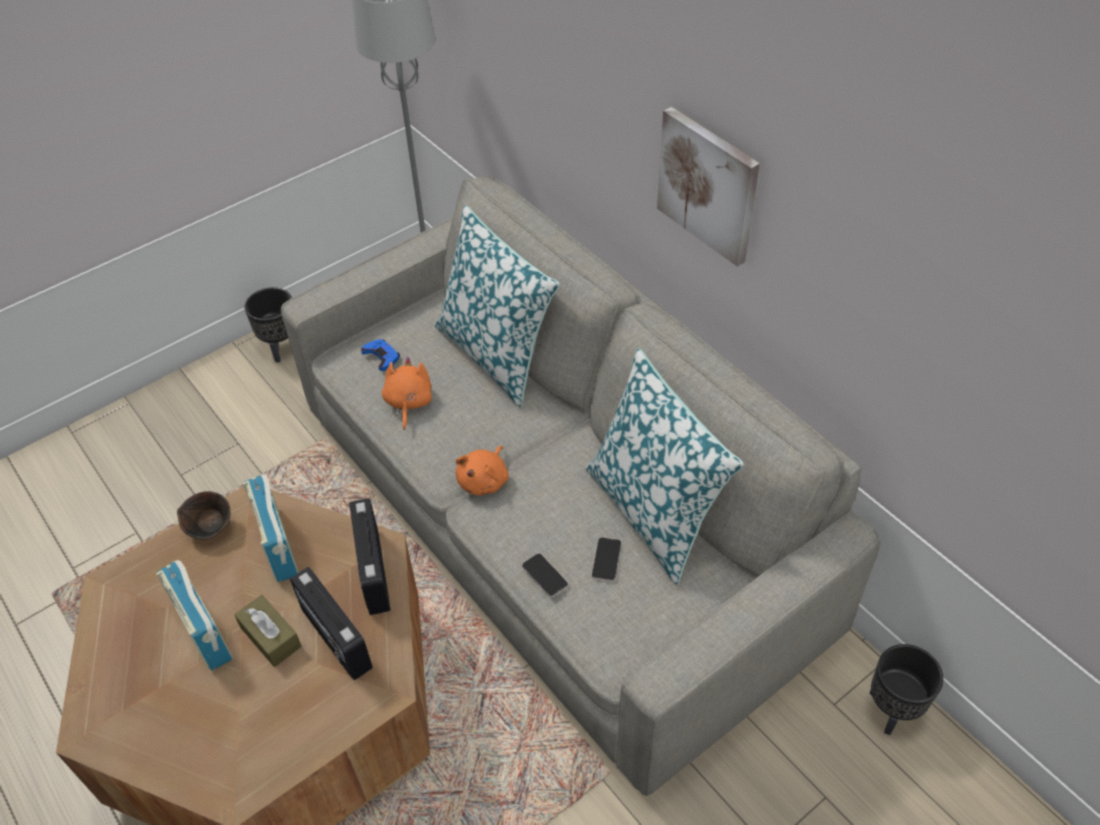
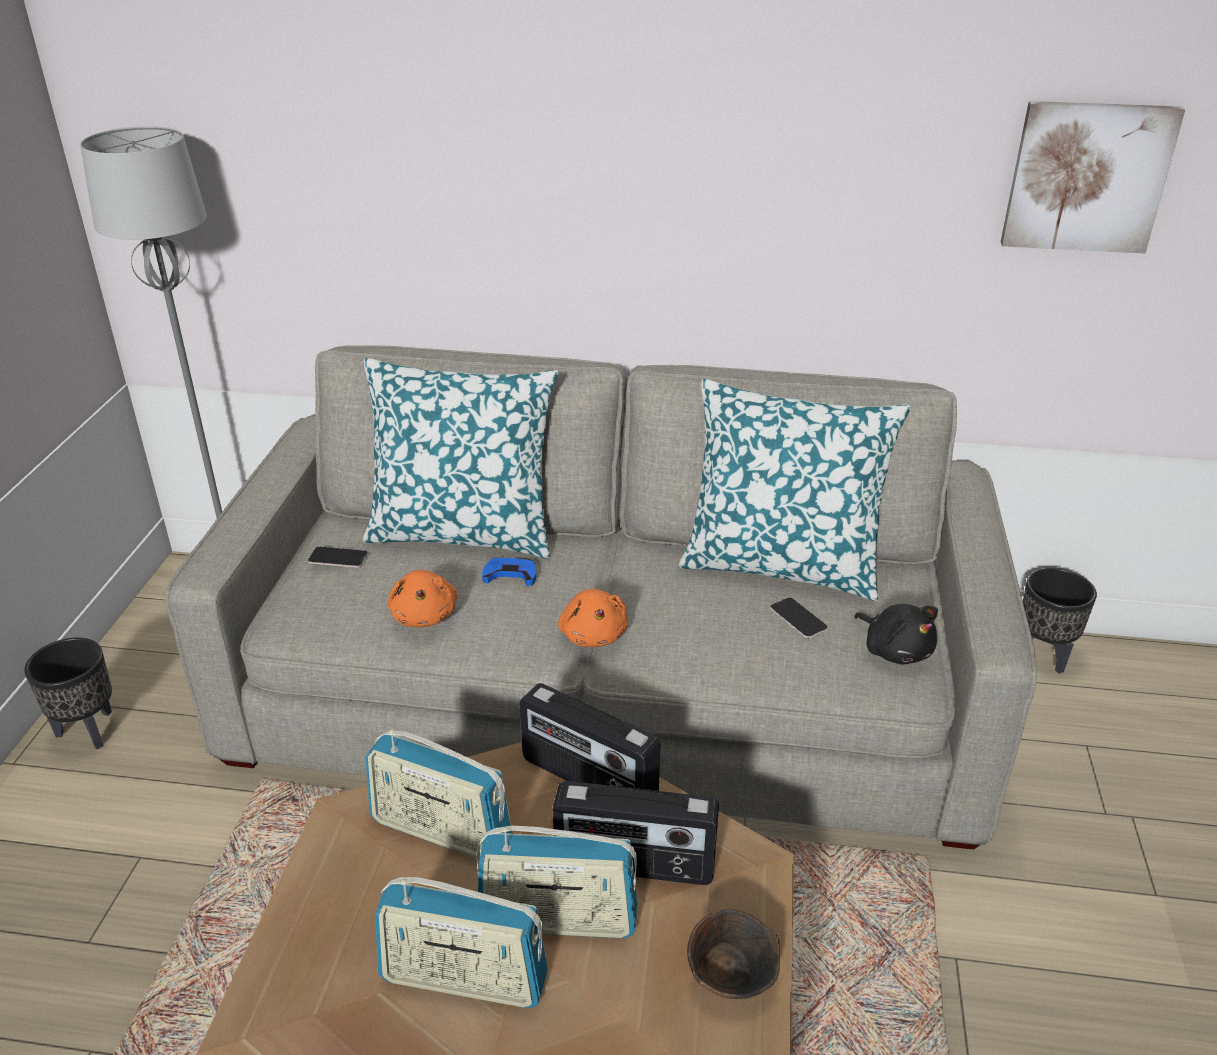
camera: 45 degrees left, 15 degrees down
(211, 528) = (326, 872): brown bowl -> brown bowl (731, 977)
(271, 637) = (558, 919): brown tissue box -> radio
(381, 356) = (336, 595): blue game controller -> blue game controller (510, 575)
(408, 402) = (424, 615): orange plush toy -> orange plush toy turned 150 degrees counterclockwise
(545, 575) = (764, 664): phone -> phone (338, 558)
(642, 628) = (895, 650): none -> black plush toy
(708, 185) = (686, 184): picture -> picture (1087, 177)

